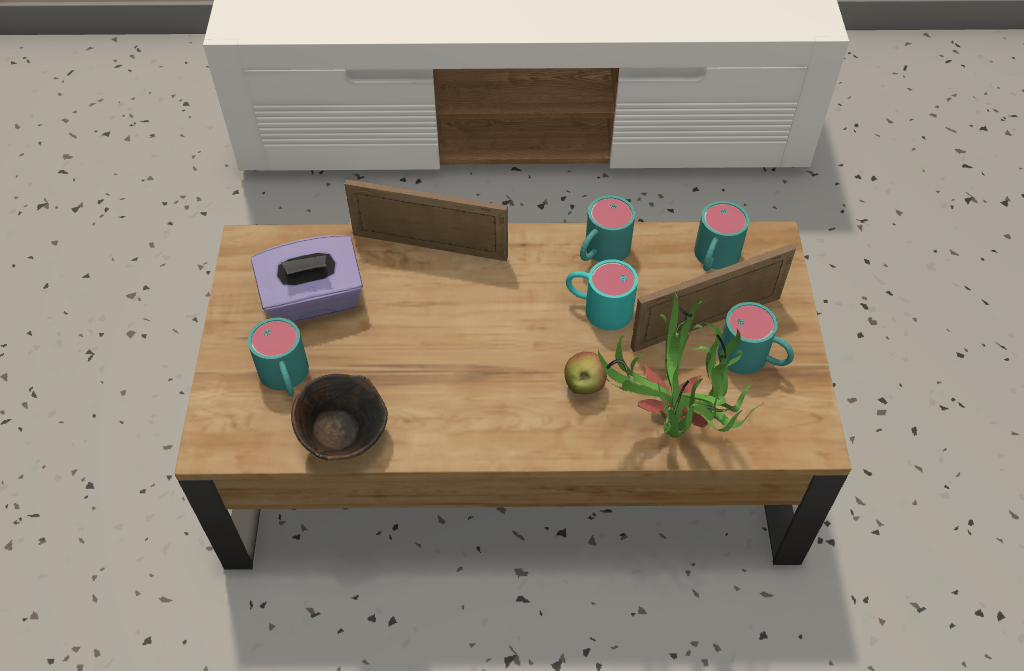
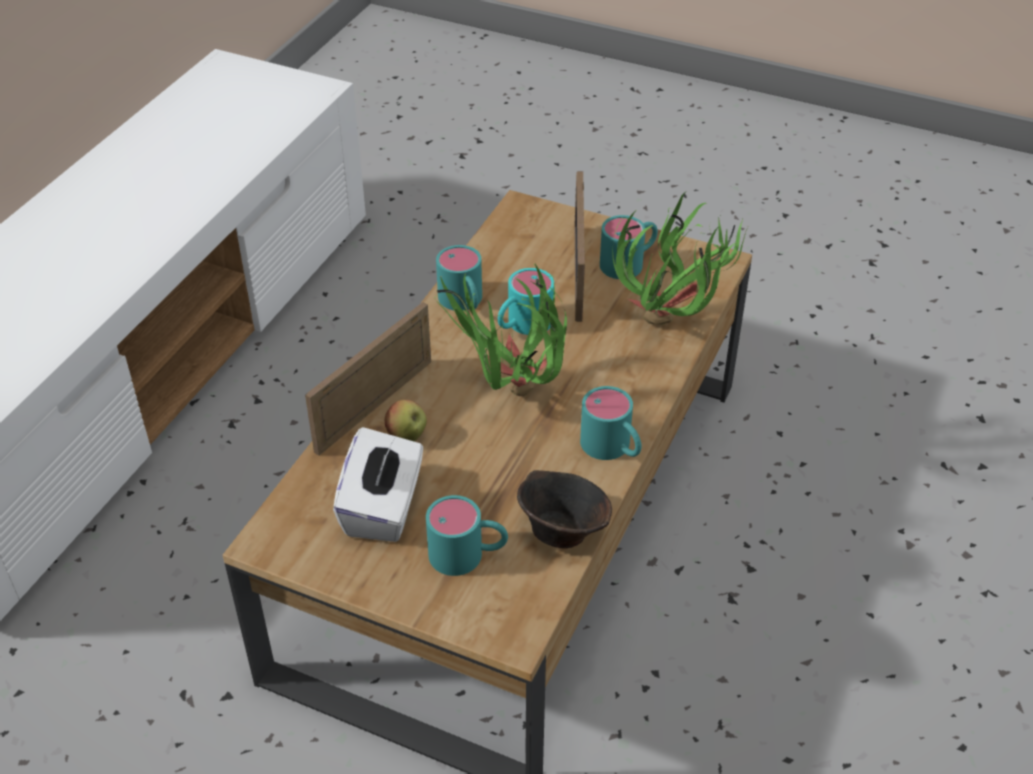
camera: 65 degrees left, 10 degrees down
(314, 301) = (383, 508): purple tissue box -> white tissue box
(488, 338) = (511, 401): none -> potted plant
(584, 386) = (598, 360): apple -> apple (407, 436)
(713, 259) = (517, 245): turquoise mug -> turquoise mug (613, 448)

